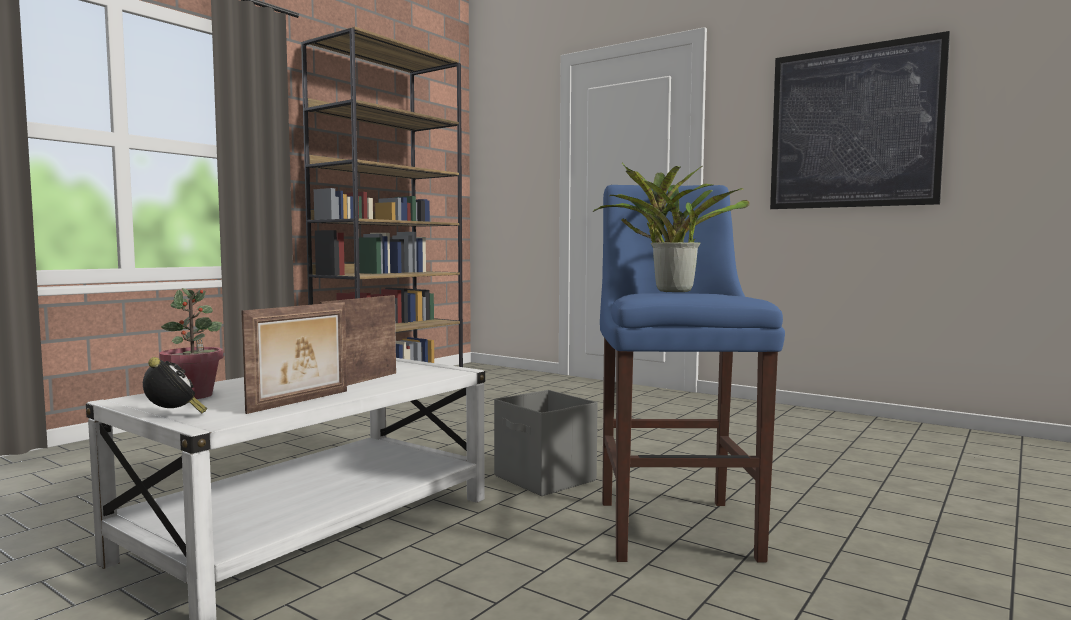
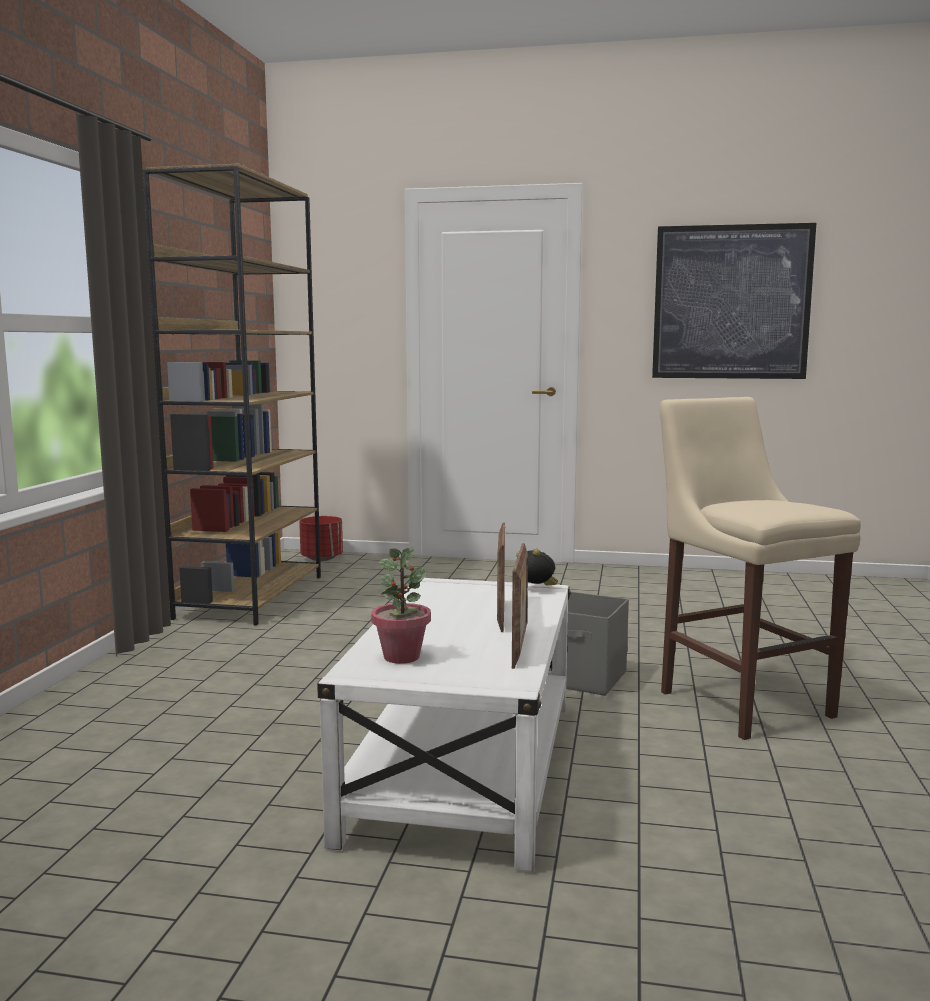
camera: 25 degrees left, 5 degrees up
(174, 416) = (463, 683): alarm clock -> alarm clock (537, 589)
(486, 370) = (322, 558): none -> red planter
(669, 291) = (742, 501): potted plant -> none
(675, 525) = (740, 701): blue stool -> beige stool

